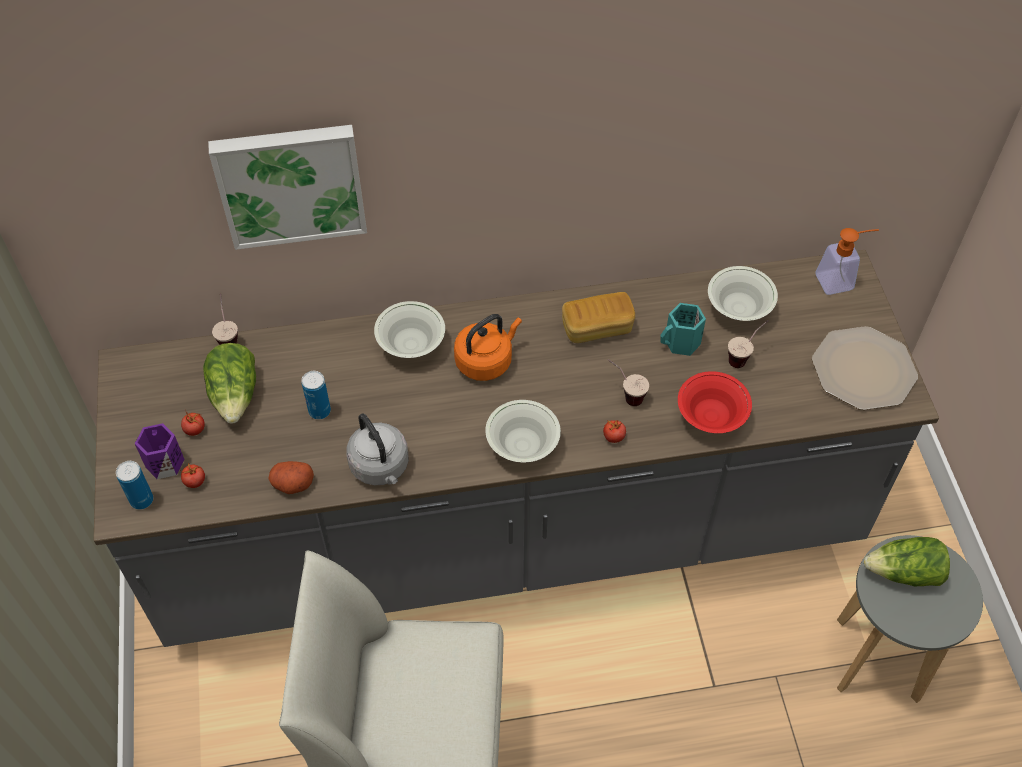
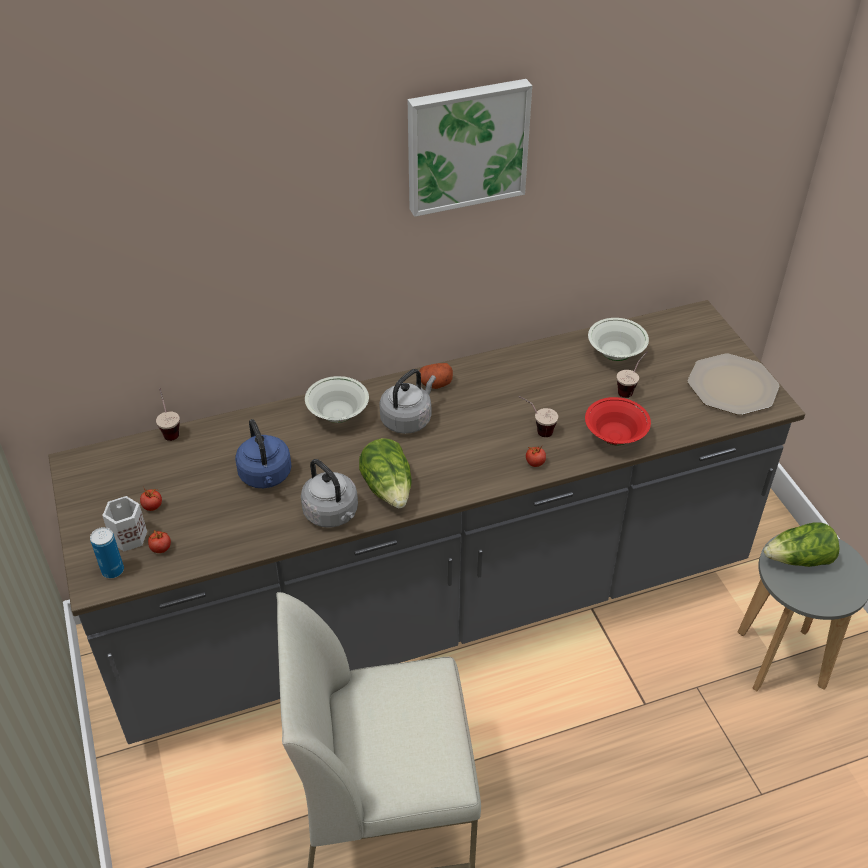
camera: 10 degrees left, 10 degrees down
(163, 462) = (127, 536): purple mug -> white mug
(235, 395) = (185, 474): lettuce -> lettuce (389, 488)
(290, 183) = (224, 265): picture -> picture (466, 145)
(292, 484) = (253, 538): potato -> potato (435, 384)
(319, 411) = (266, 476): can -> blue kettle
(486, 361) = (408, 419): orange kettle -> grey kettle
(522, 446) = (456, 480): white bowl -> none
(597, 328) = (498, 382): bread -> none
(681, 343) = (574, 385): turquoise mug -> none
(840, 281) = (694, 324): soap dispenser -> none

